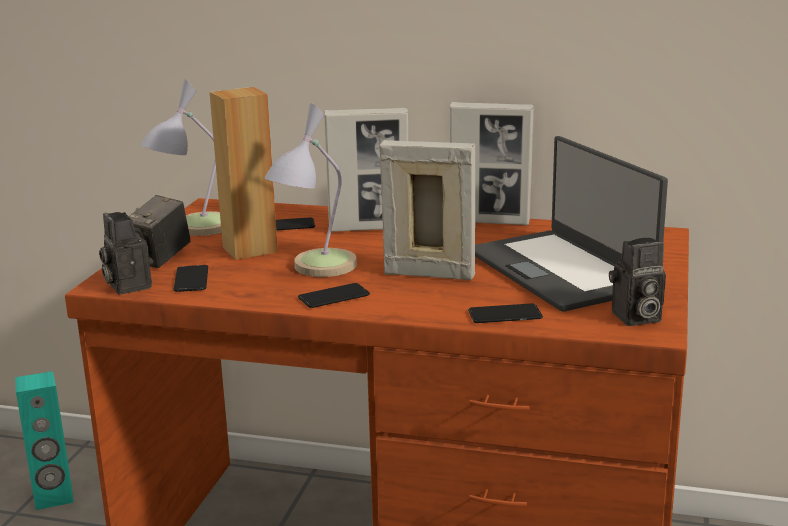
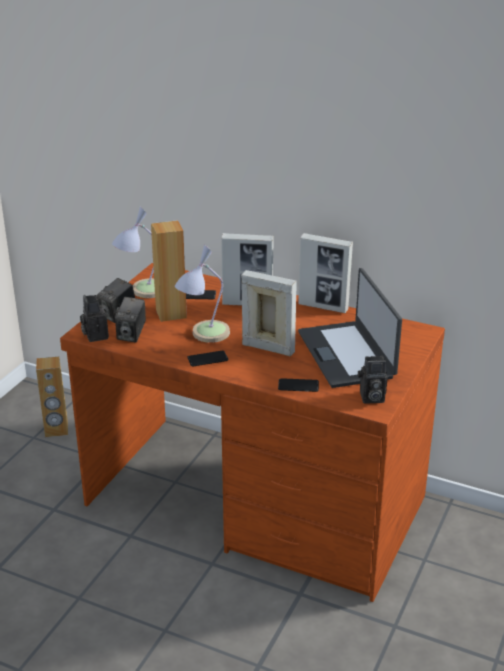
camera: 10 degrees right, 10 degrees up
(54, 497) = (56, 430): turquoise speaker -> brown speaker
(191, 279) = (131, 335): phone -> camera

